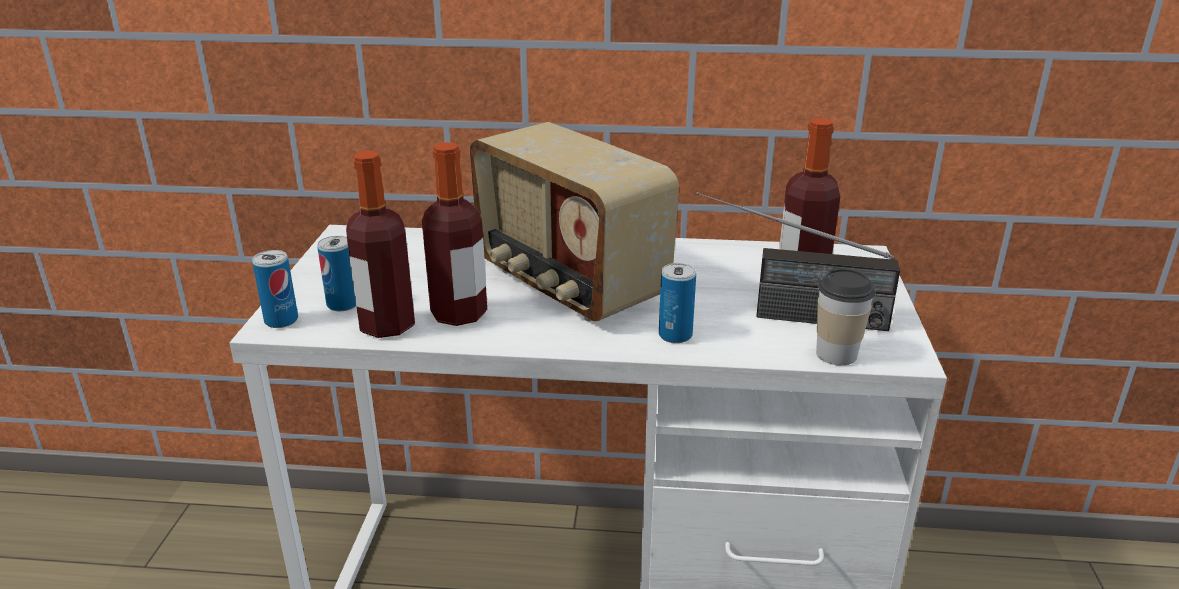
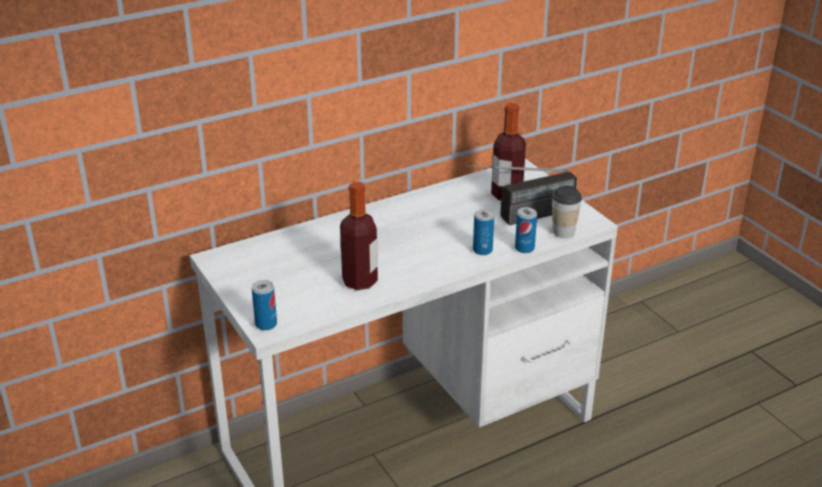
camera: 35 degrees left, 5 degrees up
(343, 304) = (286, 301): can -> can (524, 248)
(387, 326) = (331, 303): bottle -> none
(568, 284) = (393, 241): radio -> none

